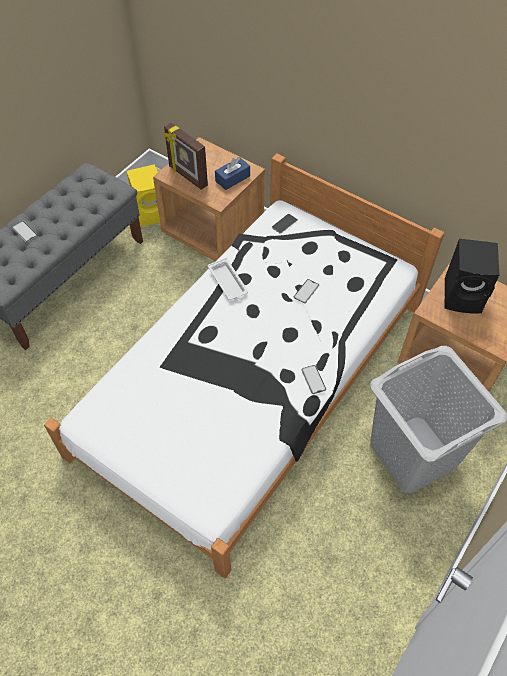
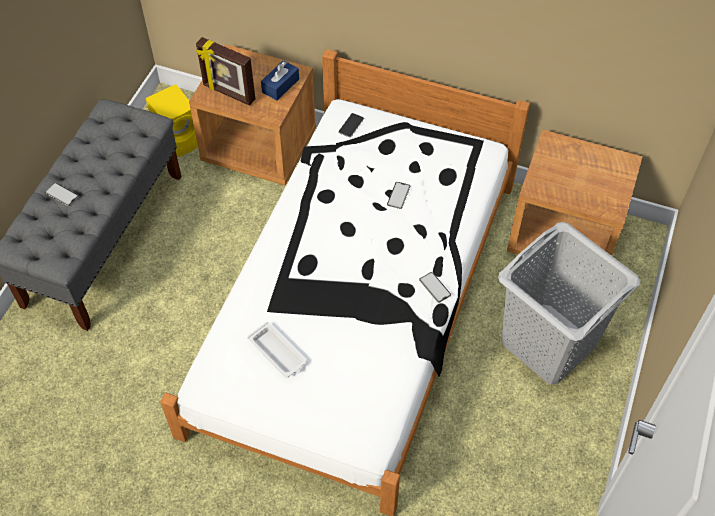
camera: 15 degrees left, 0 degrees up
(228, 282) = (311, 203): white tray -> white tray (278, 353)
(464, 296) = (565, 166): black speaker -> none

